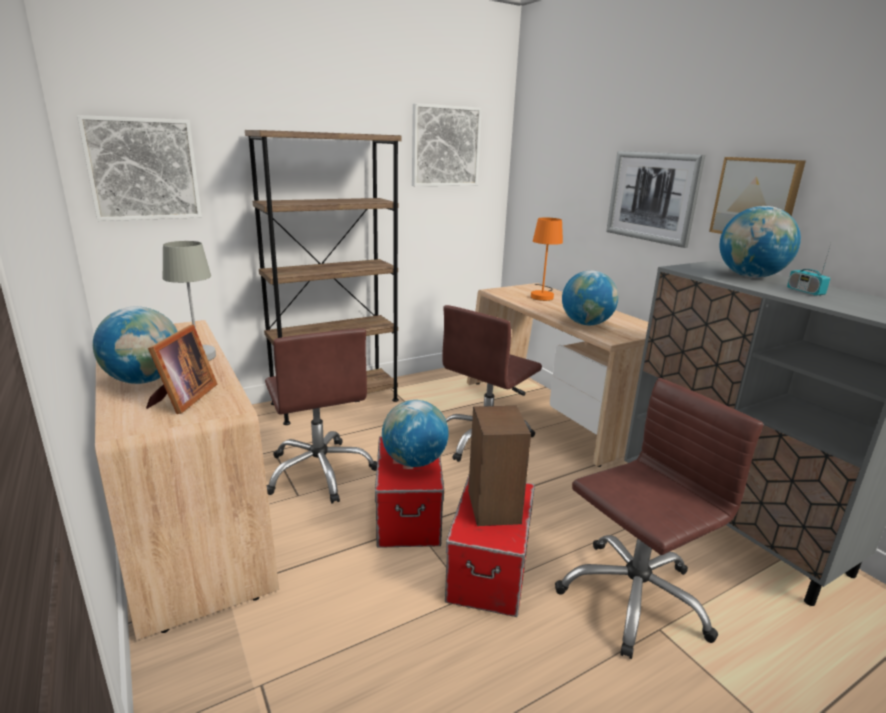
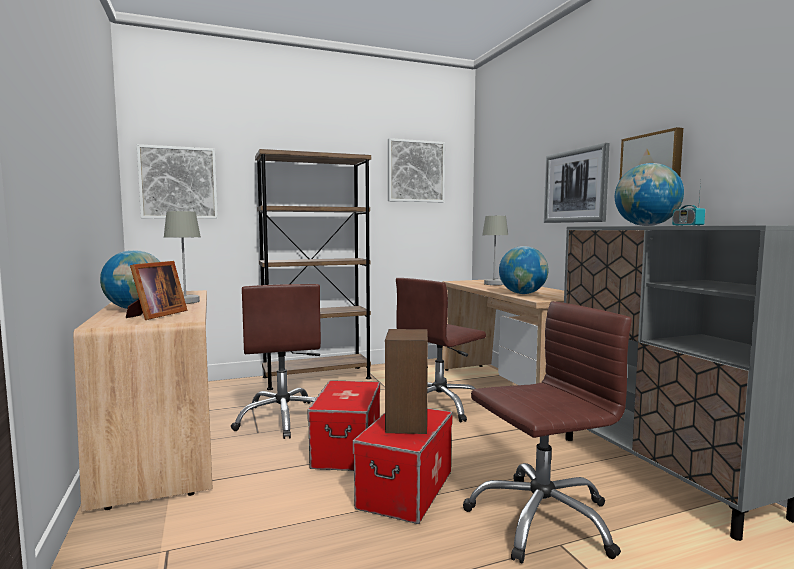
camera: 10 degrees right, 15 degrees down
(414, 461) = (351, 394): globe -> none
(542, 296) = (495, 283): orange table lamp -> grey table lamp

